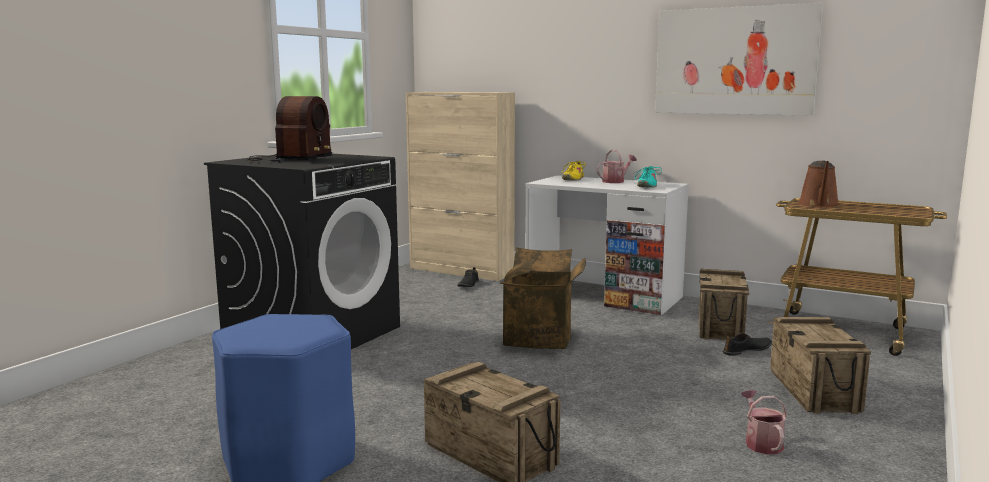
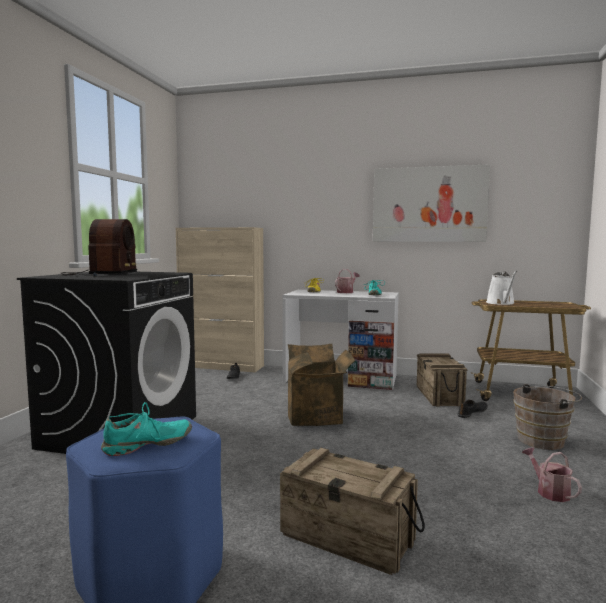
camera: 15 degrees left, 5 degrees down
(278, 335) = (148, 445): none -> turquoise shoe
(814, 390) = (544, 440): crate -> brown bucket
(819, 205) = (501, 303): brown watering can -> white watering can

